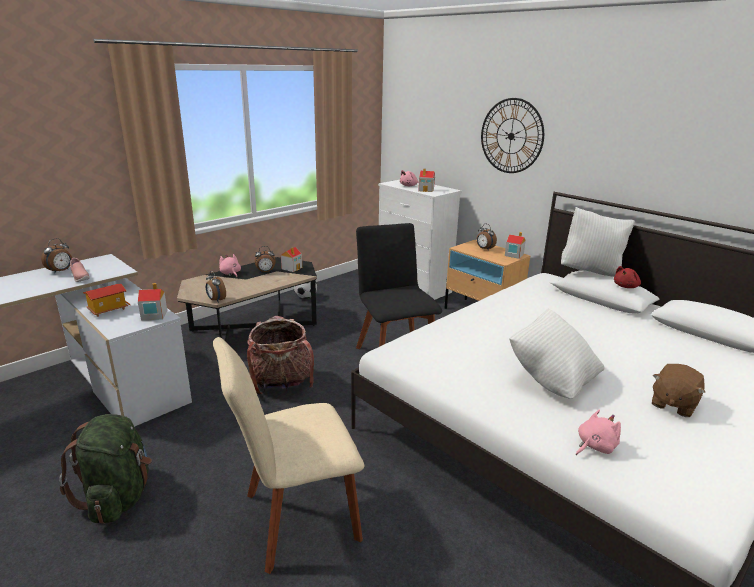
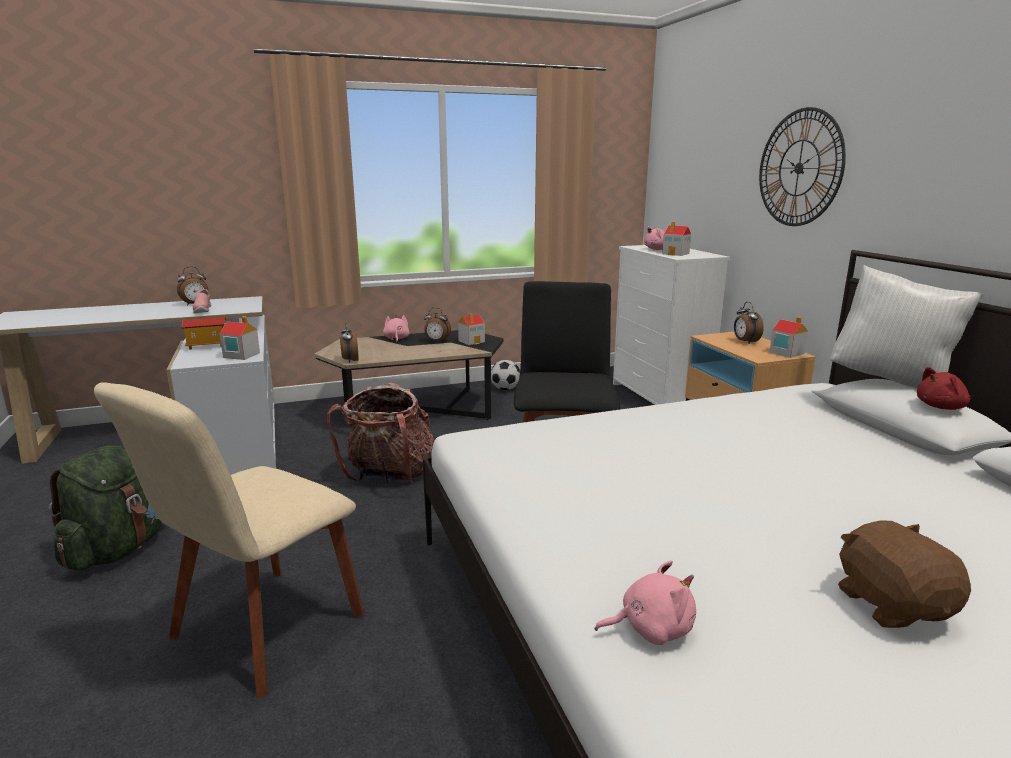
camera: 25 degrees right, 5 degrees down
(295, 519) = (260, 631): beige chair -> beige chair turned 60 degrees counterclockwise
(552, 379) = (682, 516): white pillow -> none
(673, 404) = (892, 604): brown plush toy -> brown plush toy turned 105 degrees clockwise

